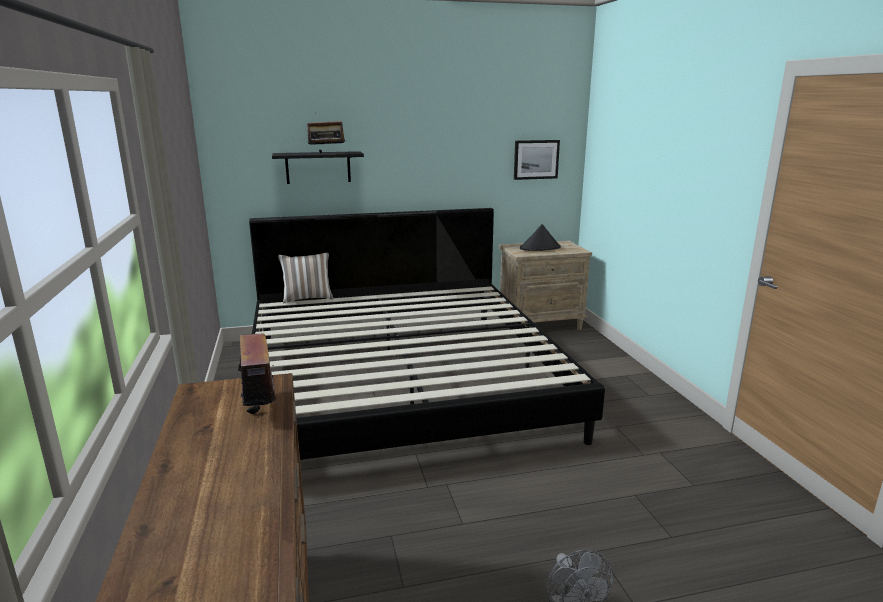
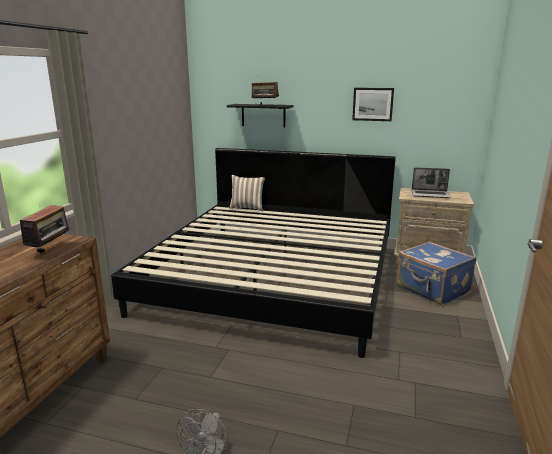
camera: 30 degrees right, 0 degrees up
(536, 159) = (440, 118): picture -> picture (372, 104)
(540, 248) = (430, 194): black hat -> laptop
(577, 355) = (432, 290): none -> blue suitcase

